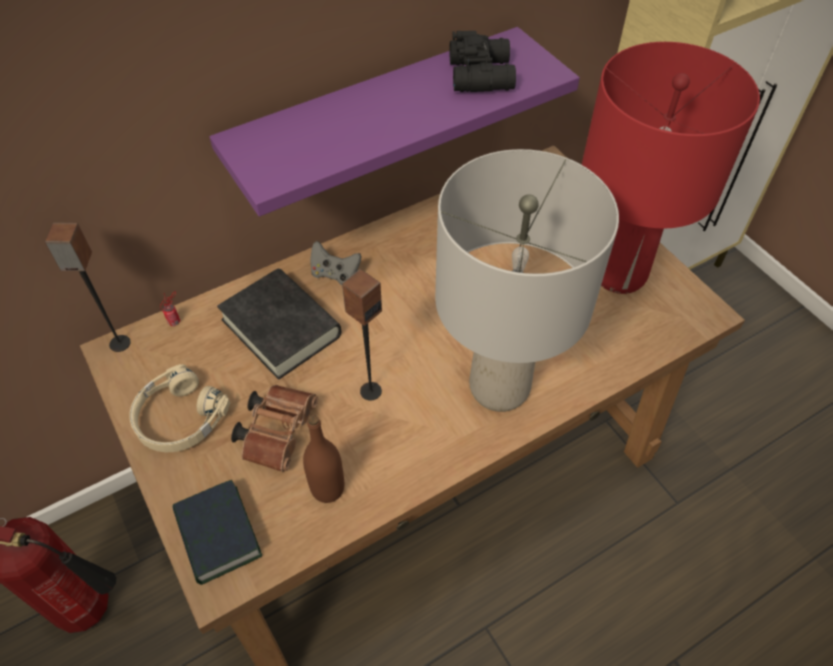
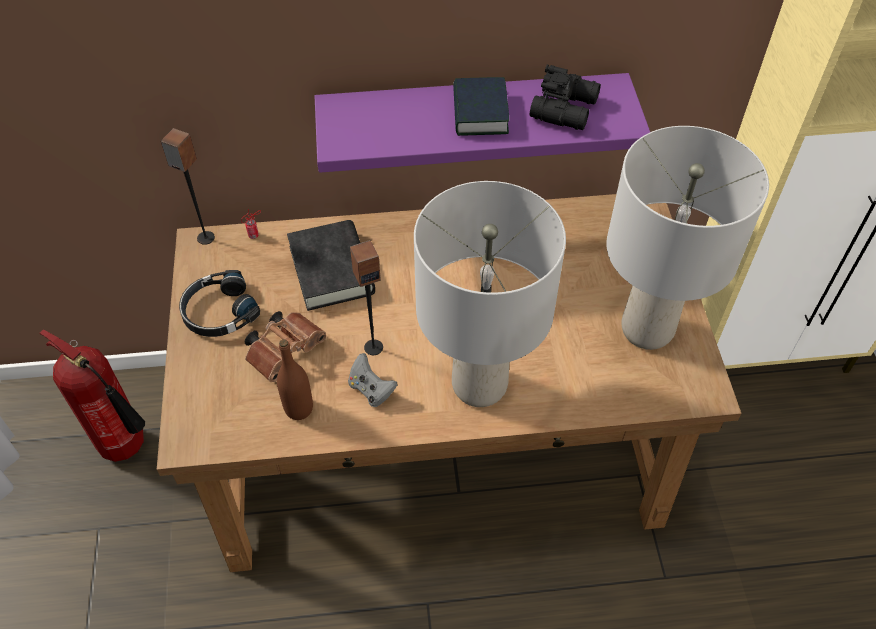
camera: 25 degrees right, 0 degrees up
(179, 418) = (219, 312): beige headphones -> black headphones
(218, 535) = (202, 409): book -> book (480, 113)
(335, 274) = (398, 241): grey game controller -> grey game controller (371, 390)
(618, 274) = (647, 328): red table lamp -> grey table lamp

